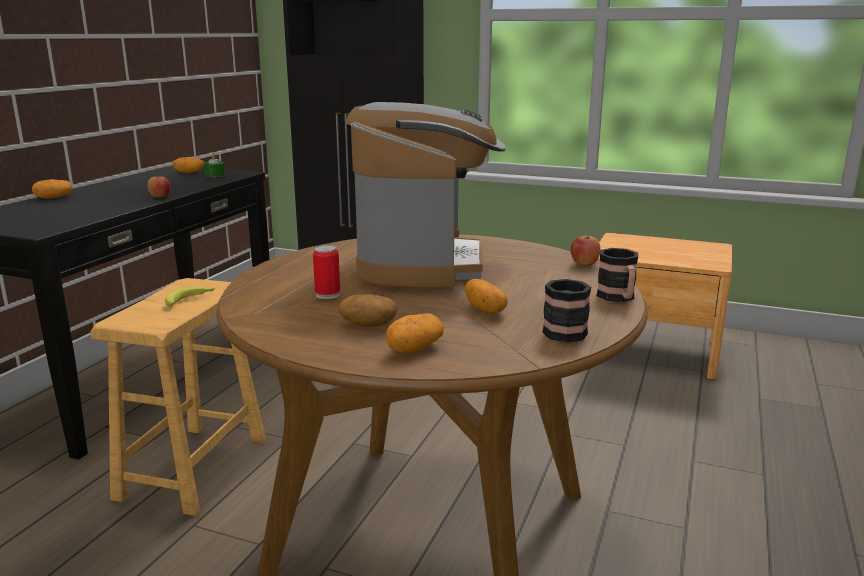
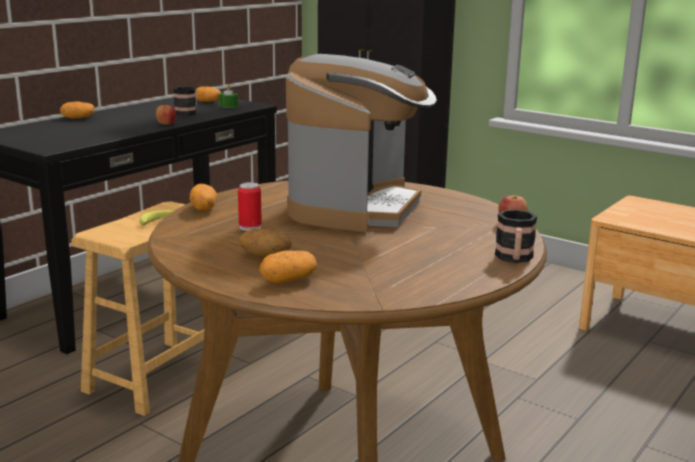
camera: 15 degrees right, 0 degrees up
(485, 309) = (378, 255): potato -> potato (203, 208)
(564, 329) = (434, 280): mug -> mug (188, 112)

